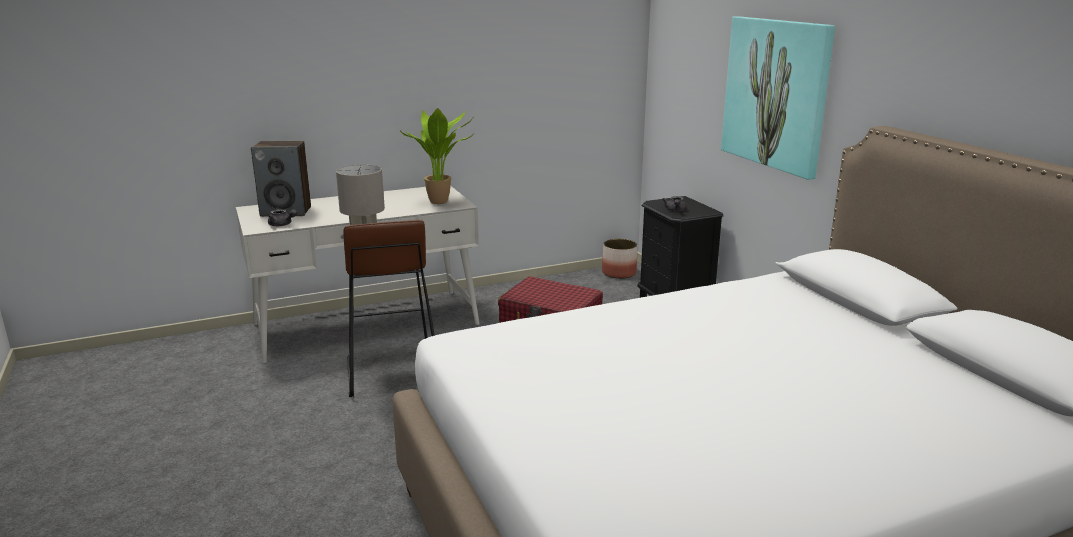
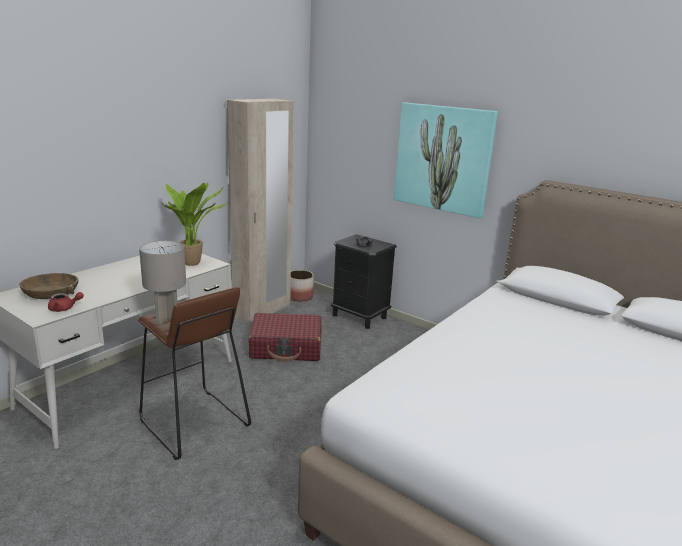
camera: 30 degrees left, 0 degrees up
(282, 225) = (64, 309): grey teapot -> red teapot
(286, 211) = (51, 293): speaker -> brown bowl
(558, 281) = (262, 311): none -> beige wardrobe

